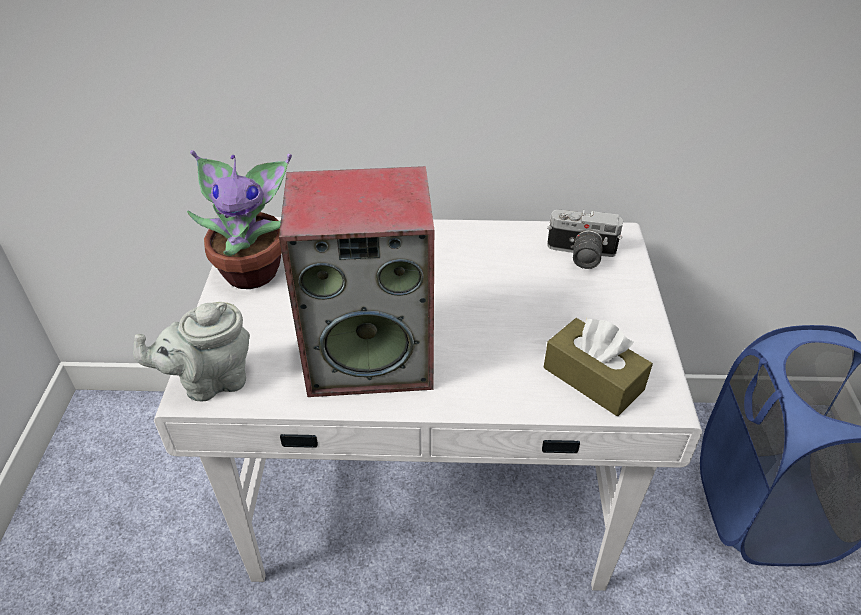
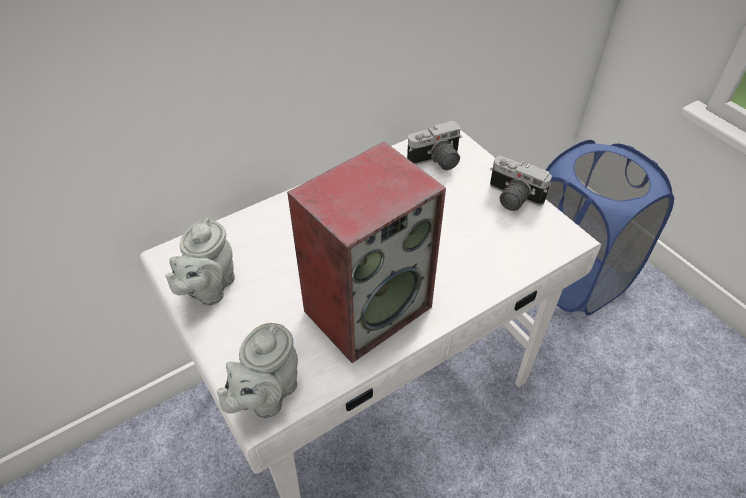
camera: 35 degrees left, 5 degrees up
(253, 270) = (209, 288): potted plant -> grey teapot
(593, 378) = (519, 244): brown tissue box -> none
(632, 329) = (512, 198): none -> camera

